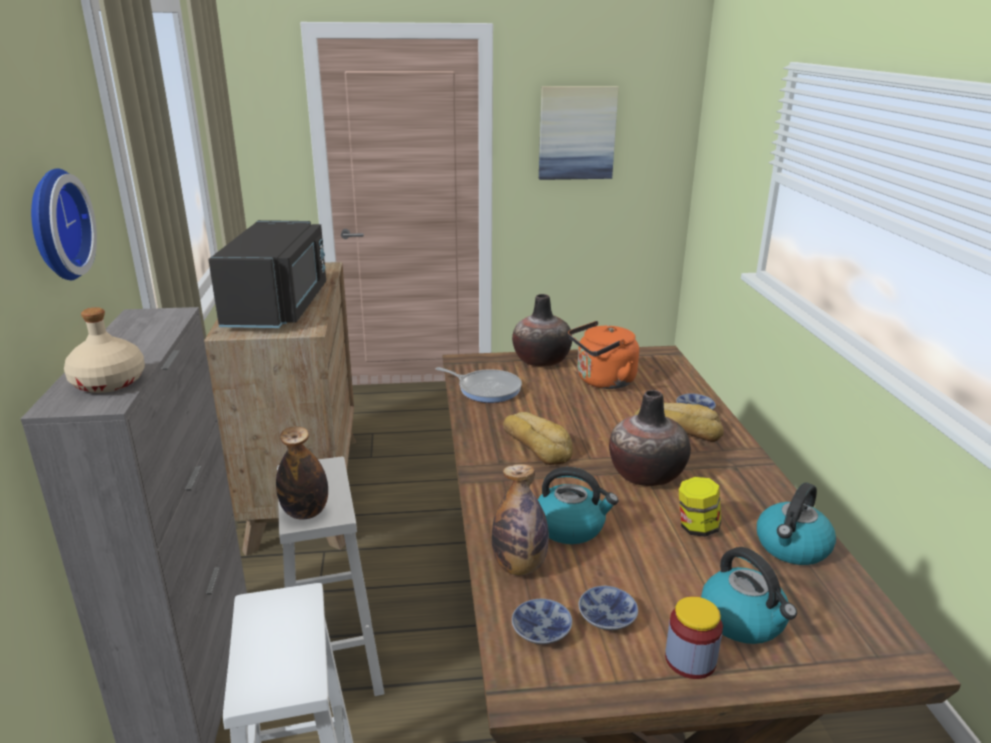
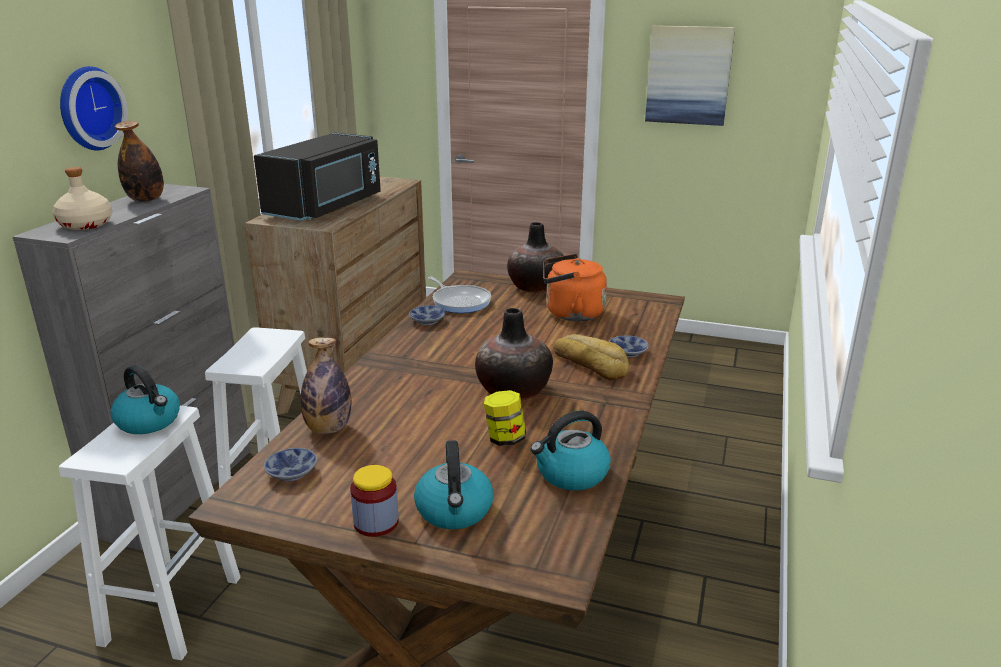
camera: 25 degrees right, 0 degrees up
(305, 512) = (235, 362): bottle -> bottle (146, 200)
(537, 444) = (450, 350): bread -> none
(570, 527) = (401, 413): kettle -> kettle (149, 421)
(605, 616) = (350, 477): bowl -> bowl (427, 320)

